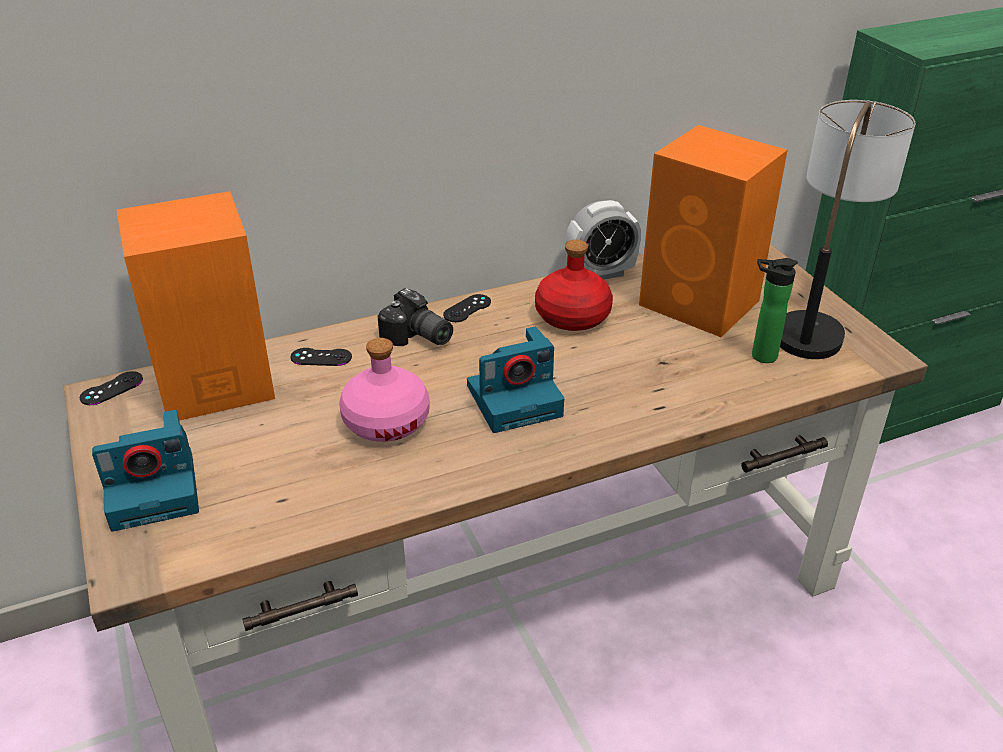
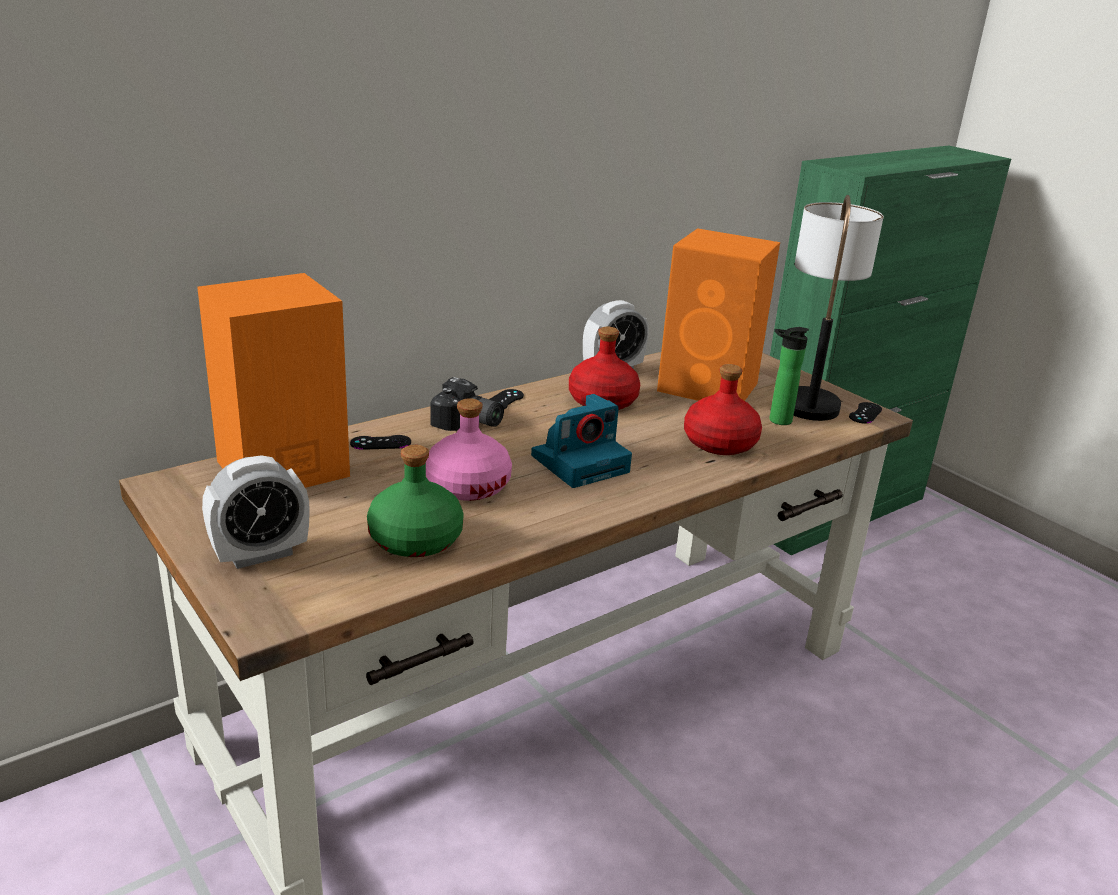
camera: 15 degrees left, 10 degrees down
(111, 388) = (174, 479): black game controller -> black game controller (865, 413)
(156, 490) = (261, 554): camera -> alarm clock
(306, 487) = (414, 540): none -> green bottle
(679, 384) = (719, 444): none -> red bottle

